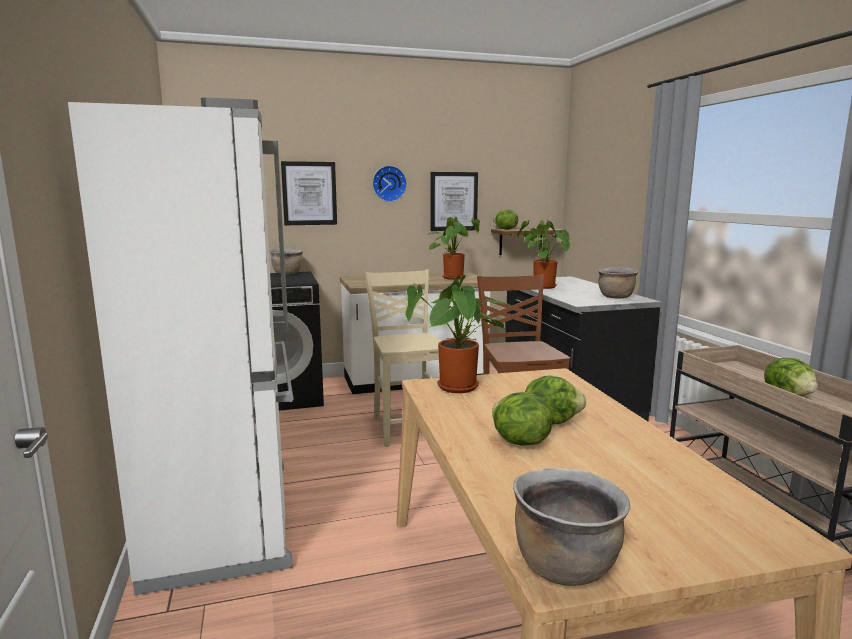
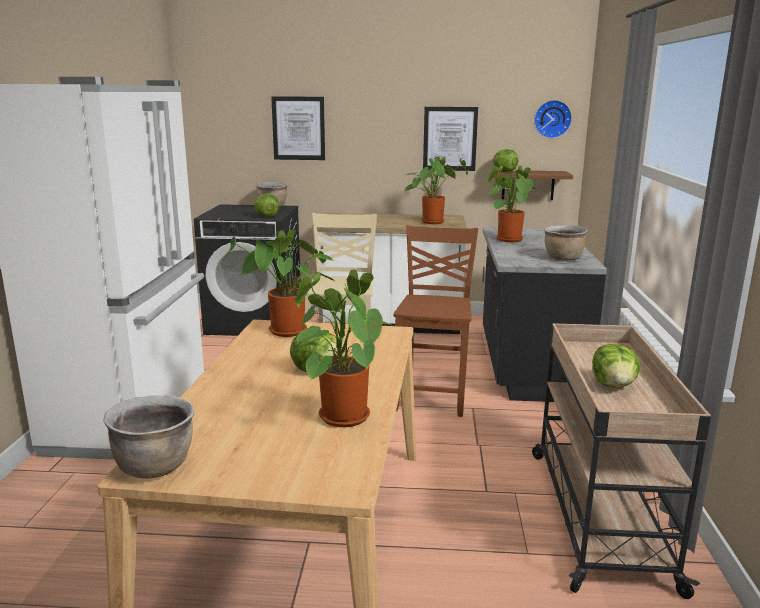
camera: 20 degrees right, 5 degrees up
(389, 183) = (379, 119): wall clock -> wall clock (552, 119)
(519, 442) = (263, 382): lettuce -> lettuce (266, 216)
(650, 461) = (340, 414): none -> potted plant

